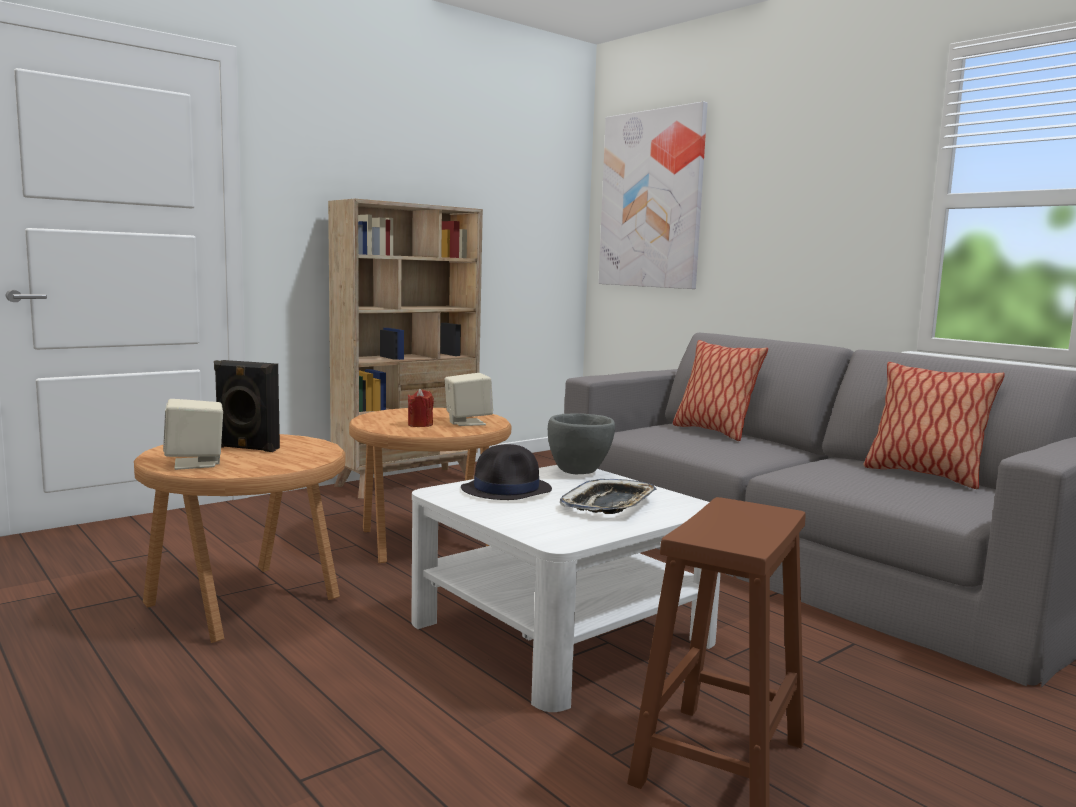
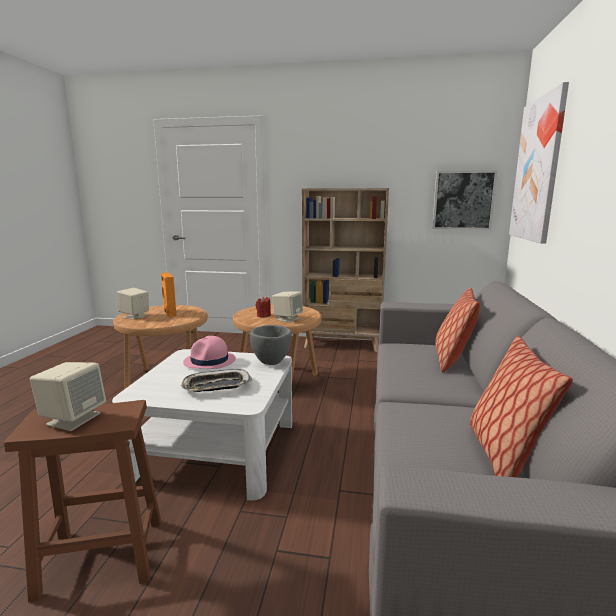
camera: 50 degrees right, 5 degrees up
(247, 448) = (169, 313): black speaker -> orange speaker
(507, 490) = (209, 361): black hat -> pink hat
(538, 235) = (463, 200): none -> picture
(733, 526) = (73, 419): none -> beige speaker

